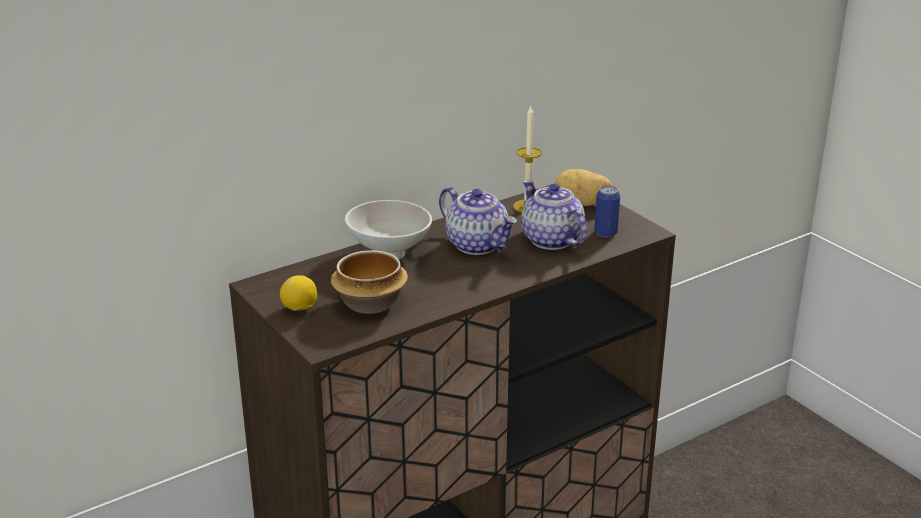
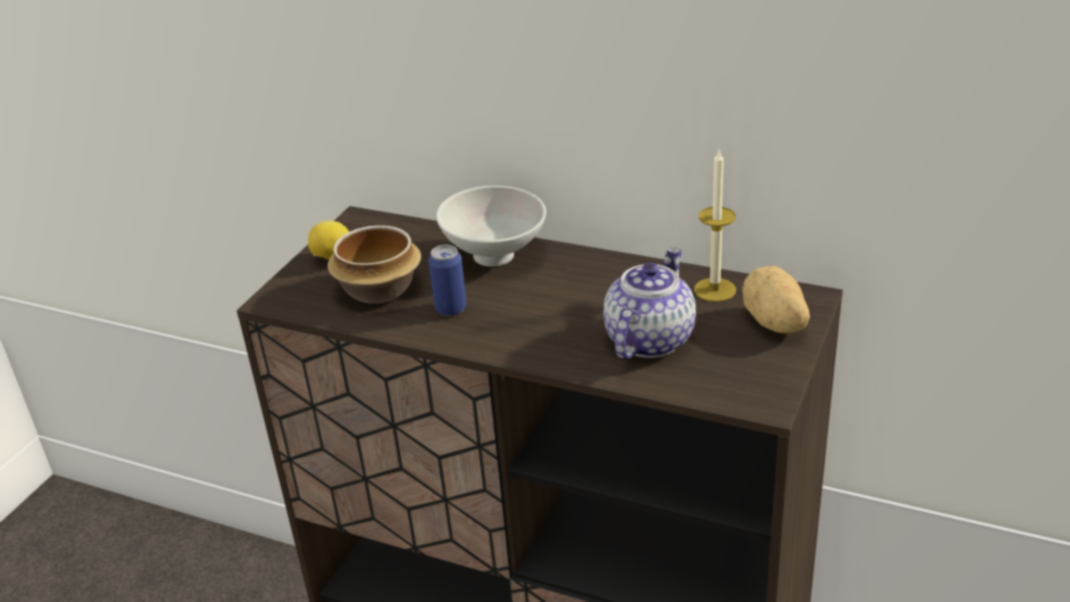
camera: 60 degrees right, 5 degrees up
(478, 245) = (577, 297): teapot -> none
(605, 233) = (718, 371): can -> can (451, 308)

